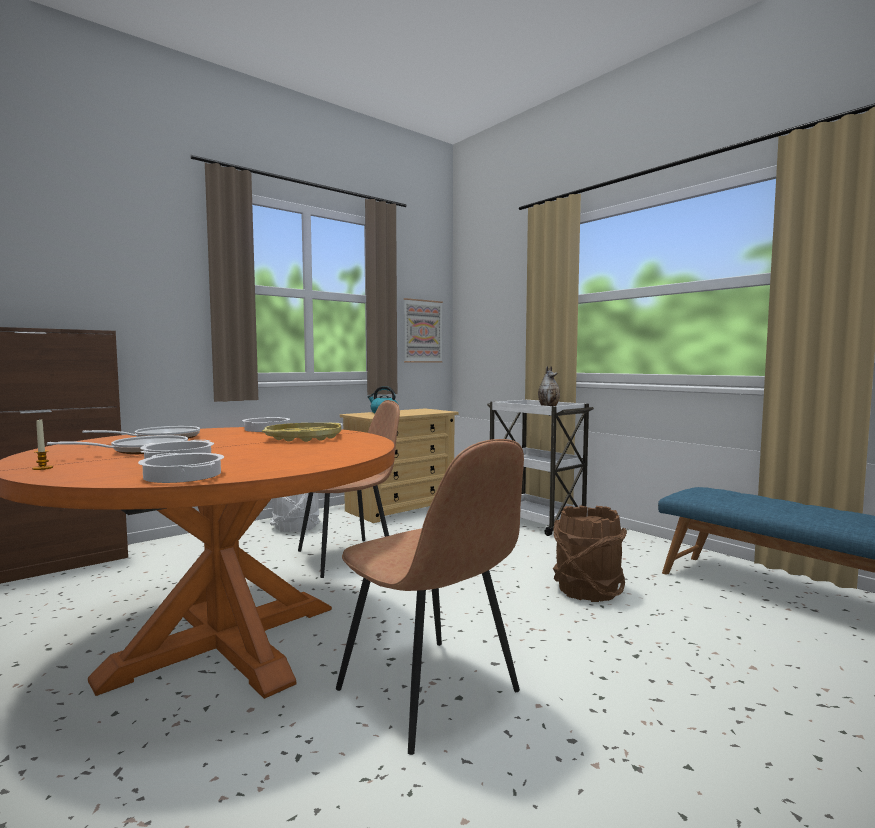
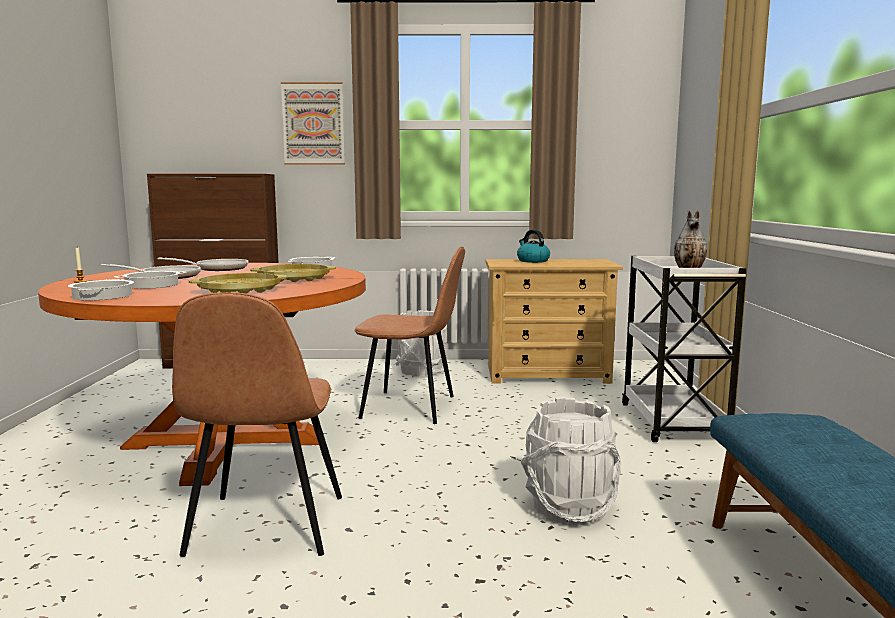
camera: 40 degrees right, 5 degrees up
(310, 451) = (239, 290): none -> yellow tray
(422, 331) = (623, 160): picture -> picture (313, 124)
(587, 590) = (569, 508): brown bucket -> white bucket

